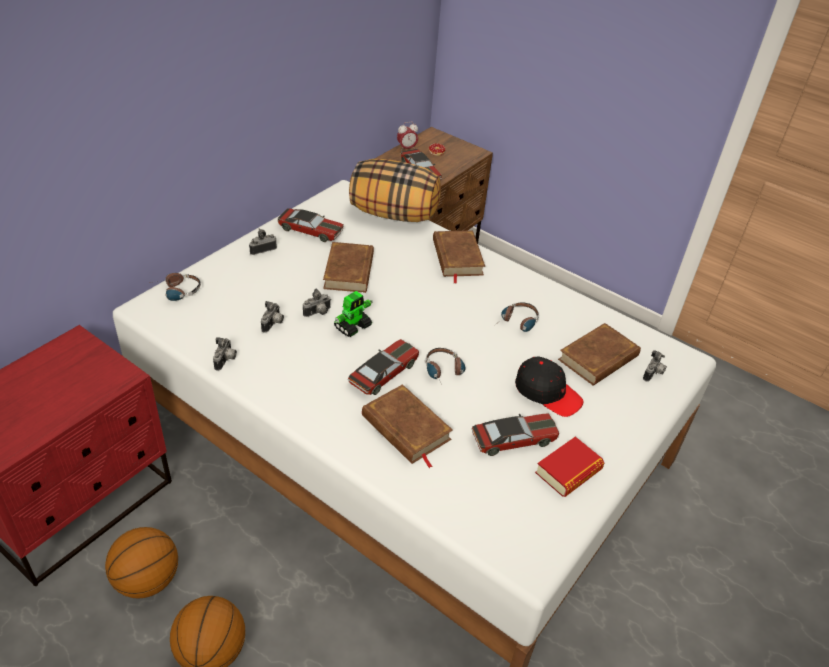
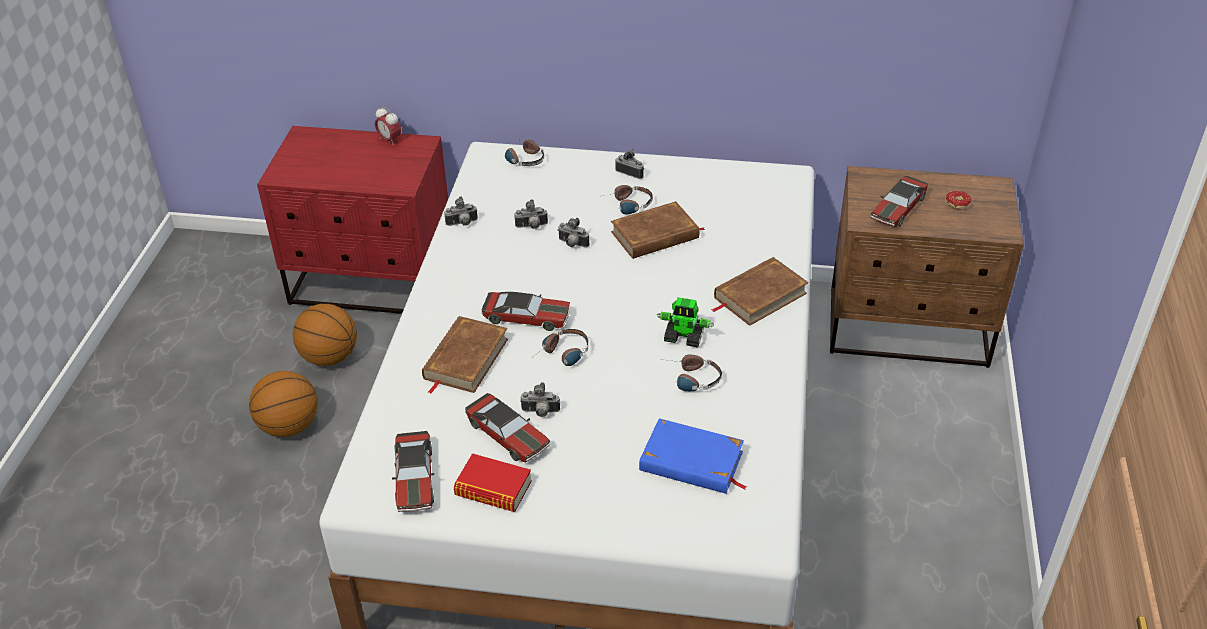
camera: 65 degrees right, 0 degrees up
(299, 269) = (625, 205): none -> headphones
(311, 230) = (693, 185): toy car -> toy car (415, 479)
(353, 326) = (574, 272): toy robot -> toy robot (684, 337)
(394, 214) = (787, 223): pillow -> none
(406, 148) = (934, 180): alarm clock -> alarm clock (389, 140)
(547, 392) = (597, 438): black cap -> none
(598, 358) = (691, 462): brown book -> blue book
(653, 374) = (707, 517): camera -> camera (540, 412)

